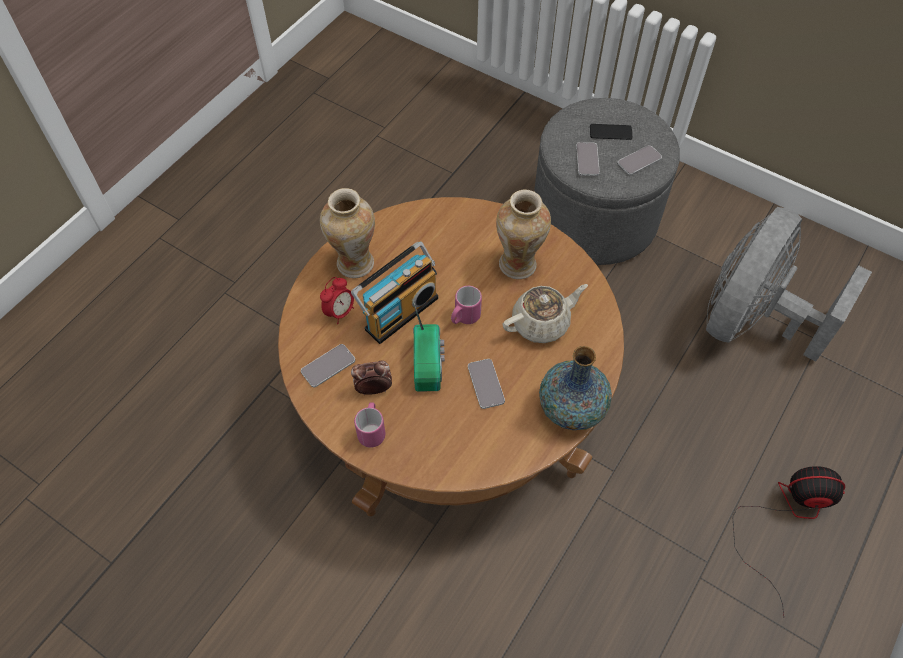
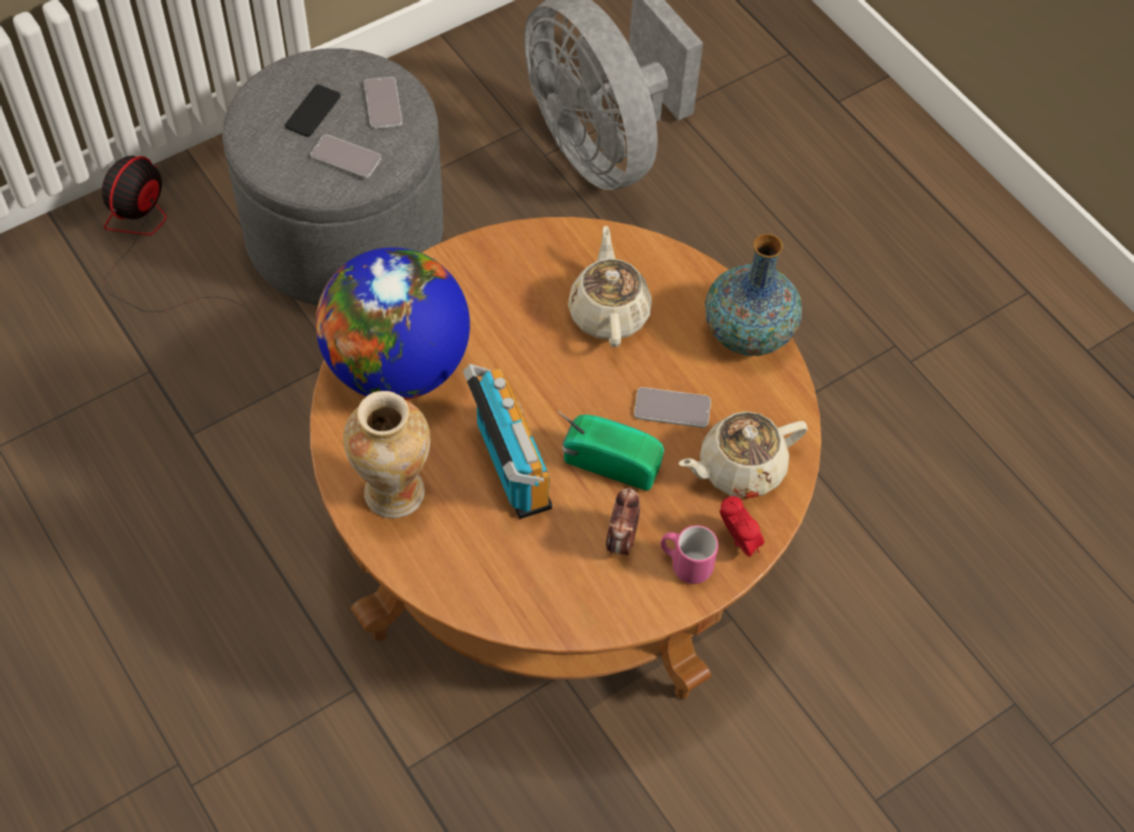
camera: 70 degrees left, 0 degrees up
(328, 366) = (557, 585): phone -> none
(340, 312) = (472, 540): alarm clock -> alarm clock (738, 543)
(441, 232) = (397, 367): none -> globe
(459, 438) = (739, 468): none -> beige teapot
(464, 317) = (557, 393): pink mug -> none
(519, 264) = (502, 298): vase -> none
(786, 518) = (872, 244): fan -> fan (147, 244)

